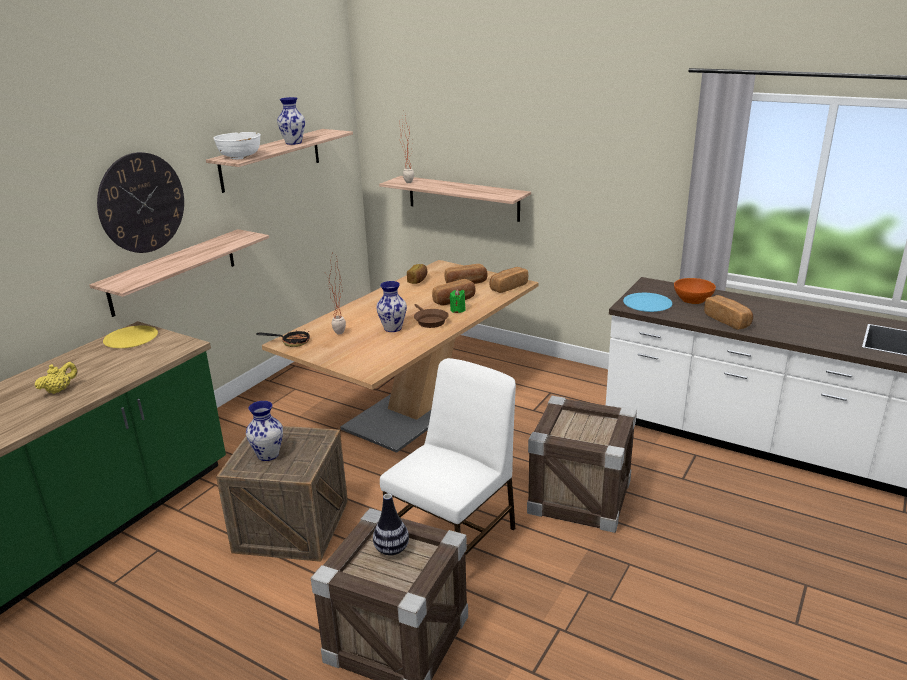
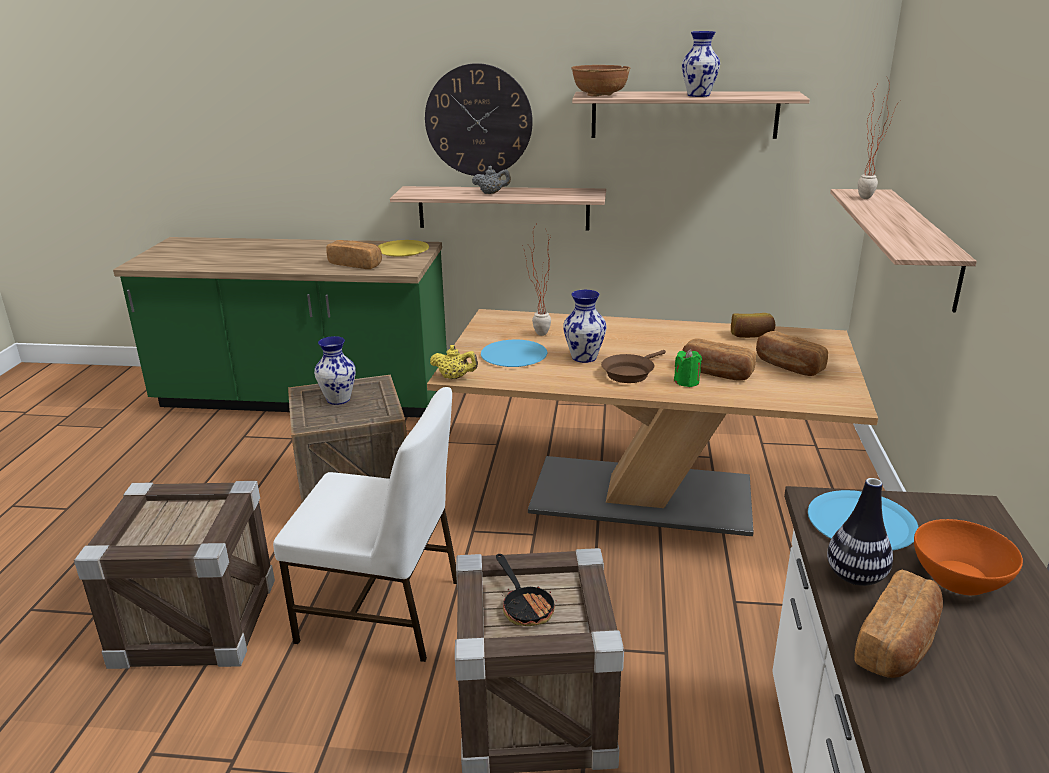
camera: 65 degrees right, 0 degrees up
(59, 390) = (290, 258): yellow teapot -> yellow teapot (454, 377)
(182, 259) = (491, 193): none -> grey teapot
(240, 157) = (600, 95): white bowl -> brown bowl
(291, 342) = (497, 319): frying pan -> frying pan (525, 606)
(362, 348) = (514, 355): none -> blue plate
(392, 549) = (192, 519): vase -> vase (855, 577)
(508, 287) = (818, 398): bread -> bread (356, 264)

